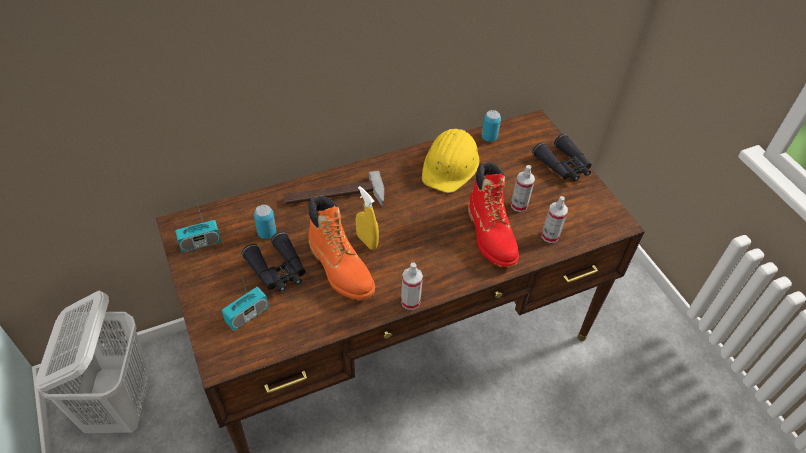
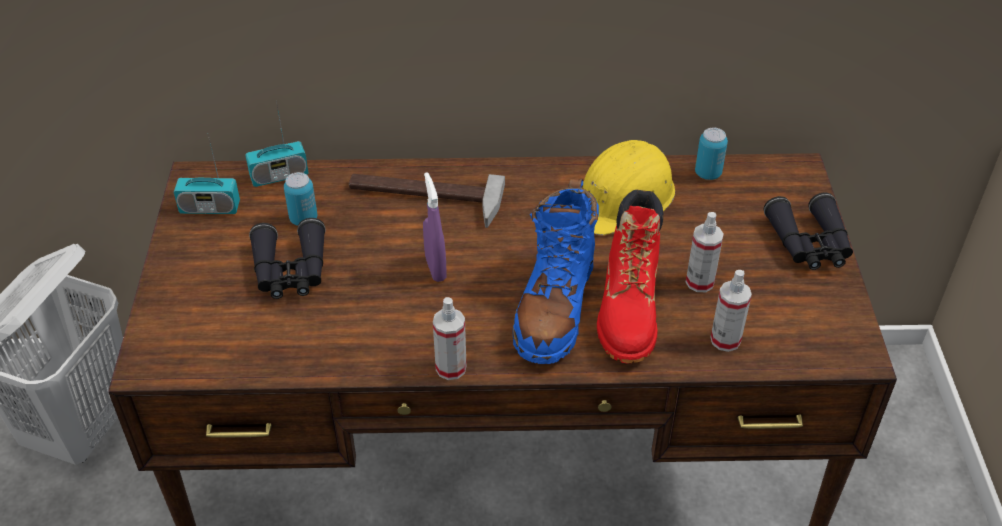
camera: 25 degrees right, 5 degrees down
(247, 315) = (216, 316): radio -> radio (279, 176)
(340, 269) = (377, 294): orange boot -> none
(367, 241) = (435, 268): yellow spray bottle -> purple spray bottle
(448, 244) = (555, 306): none -> blue boot

